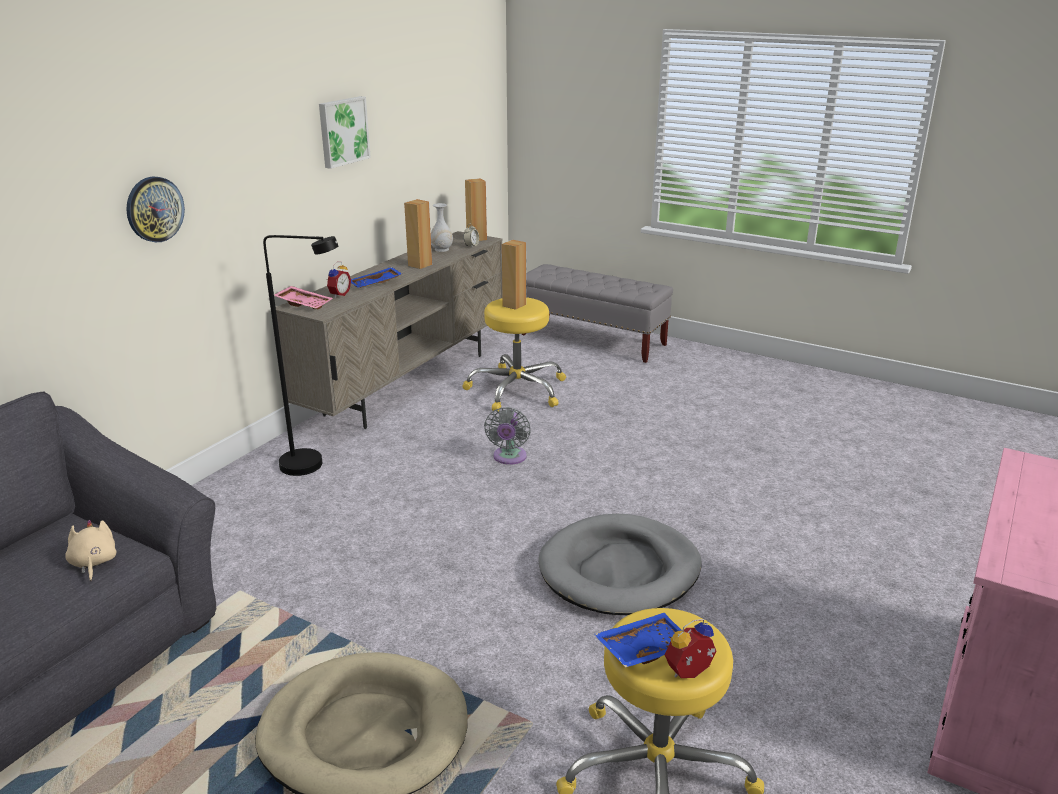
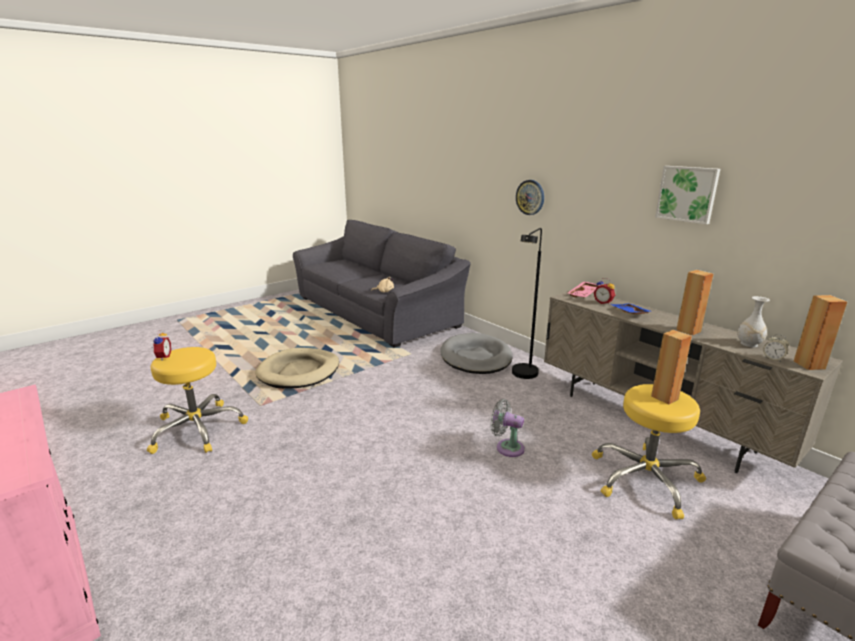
camera: 110 degrees right, 5 degrees down
(620, 570) = (337, 461): grey dog bed -> grey dog bed (476, 357)
(643, 648) = (190, 352): blue tray -> none

